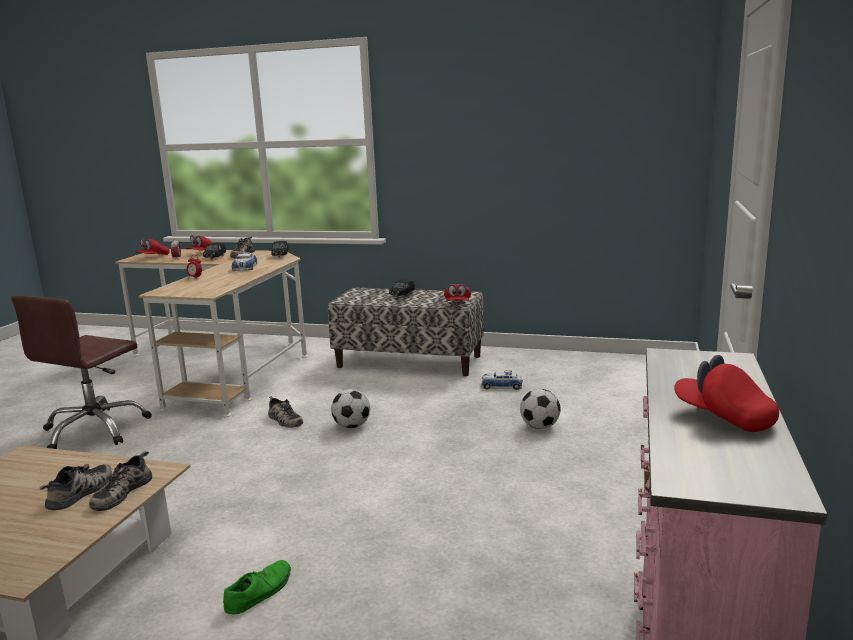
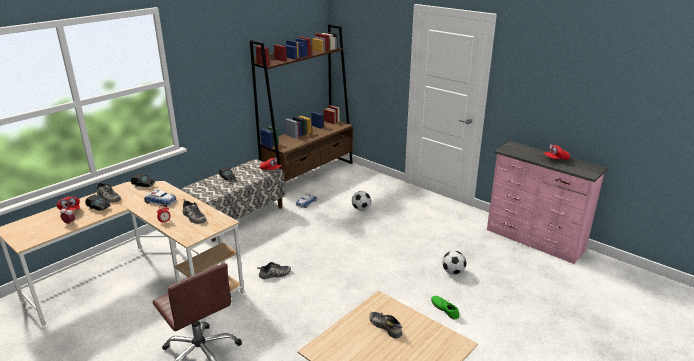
camera: 65 degrees left, 10 degrees up
(121, 492) = (395, 313): shoe -> shoe (193, 217)
(153, 257) = (38, 233): red cap -> none
(352, 426) = (307, 255): football -> football (453, 272)
(596, 363) = (309, 174): none -> brown bookcase

